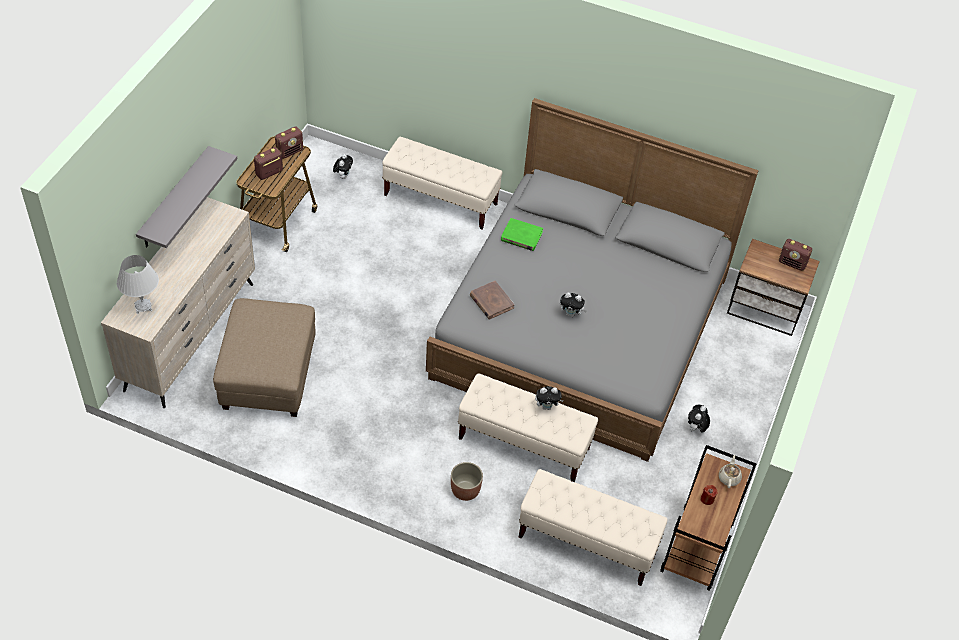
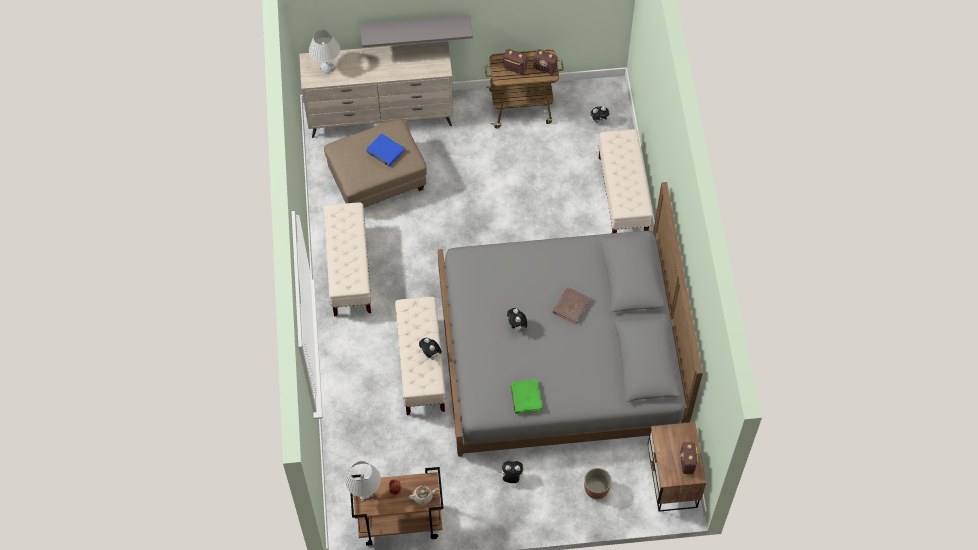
camera: 65 degrees right, 10 degrees up
(270, 328) = (385, 151): none -> blue book
(465, 490) = (357, 349): planter -> planter (596, 489)
(491, 302) = (492, 269): brown book -> brown book (571, 306)
(521, 236) = (573, 257): green book -> green book (525, 397)
(587, 542) = (360, 446): beige bench -> beige bench (349, 271)
(697, 528) = (365, 492): none -> white table lamp

